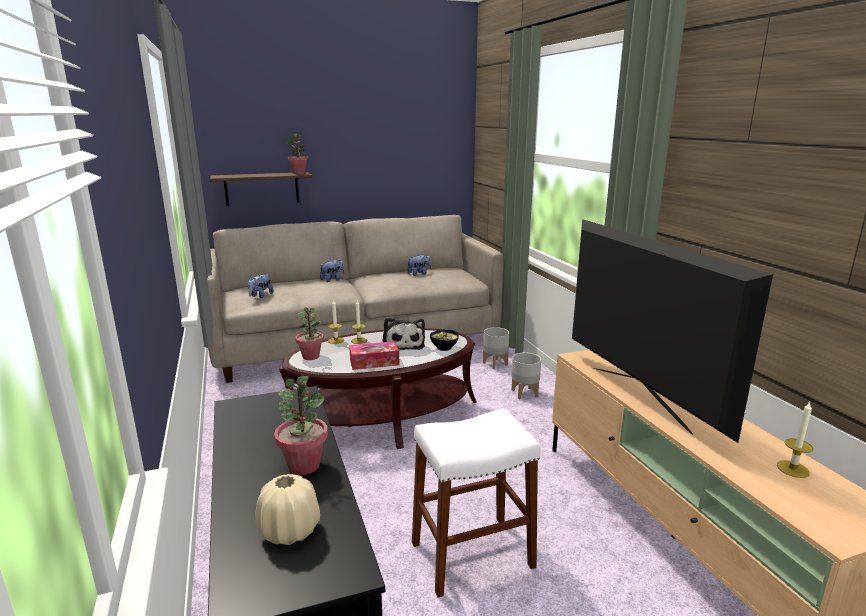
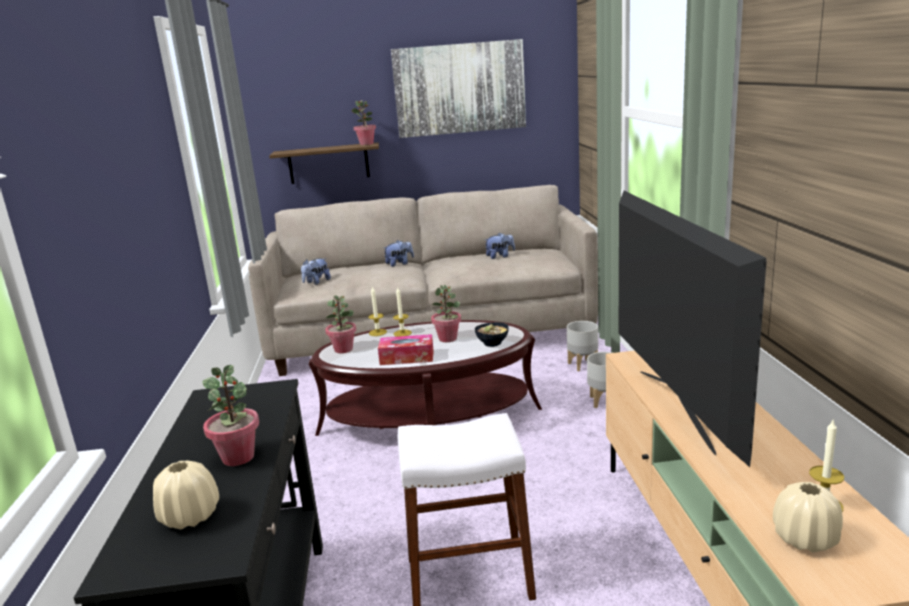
camera: 15 degrees right, 0 degrees up
(380, 130) = (459, 89): none -> picture
(403, 344) = (448, 338): plush toy -> potted plant
(798, 498) = (805, 539): none -> beige vase

